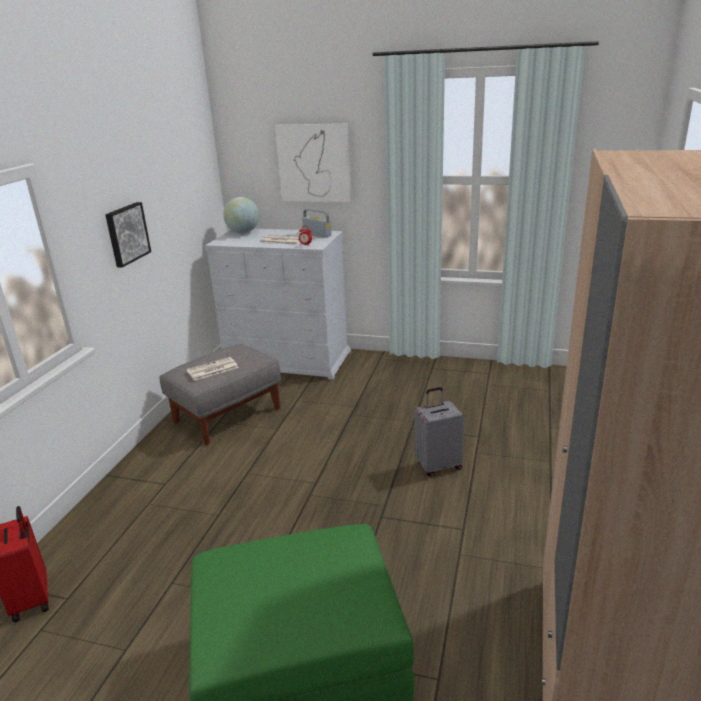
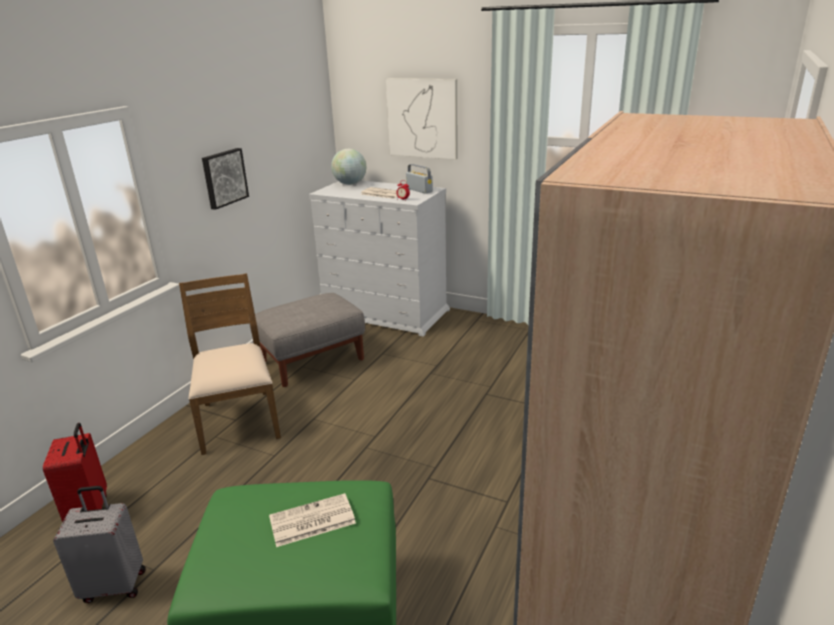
camera: 10 degrees right, 0 degrees up
(168, 484) = (239, 420): none -> brown chair
(212, 369) = (296, 315): newspaper -> newspaper (311, 521)
(438, 465) = (501, 434): grey suitcase -> grey suitcase (114, 585)

